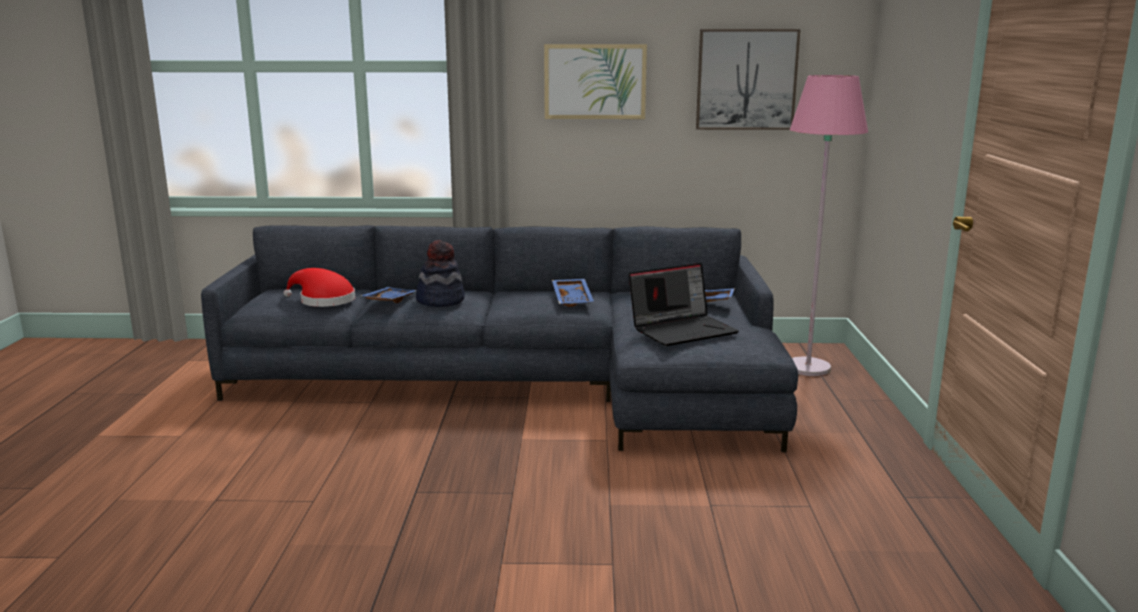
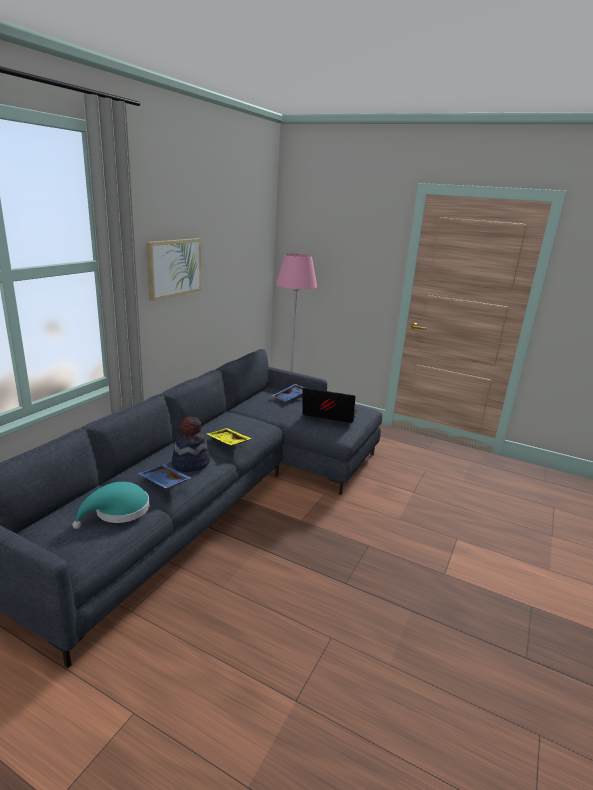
camera: 65 degrees left, 5 degrees up
(323, 300) = (118, 511): red hat -> turquoise hat
(510, 303) = (227, 442): none -> yellow tray
(573, 299) = (244, 423): blue tray -> none
(683, 329) = (328, 415): laptop -> laptop turned 75 degrees counterclockwise
(746, 79) = (237, 257): picture -> none

